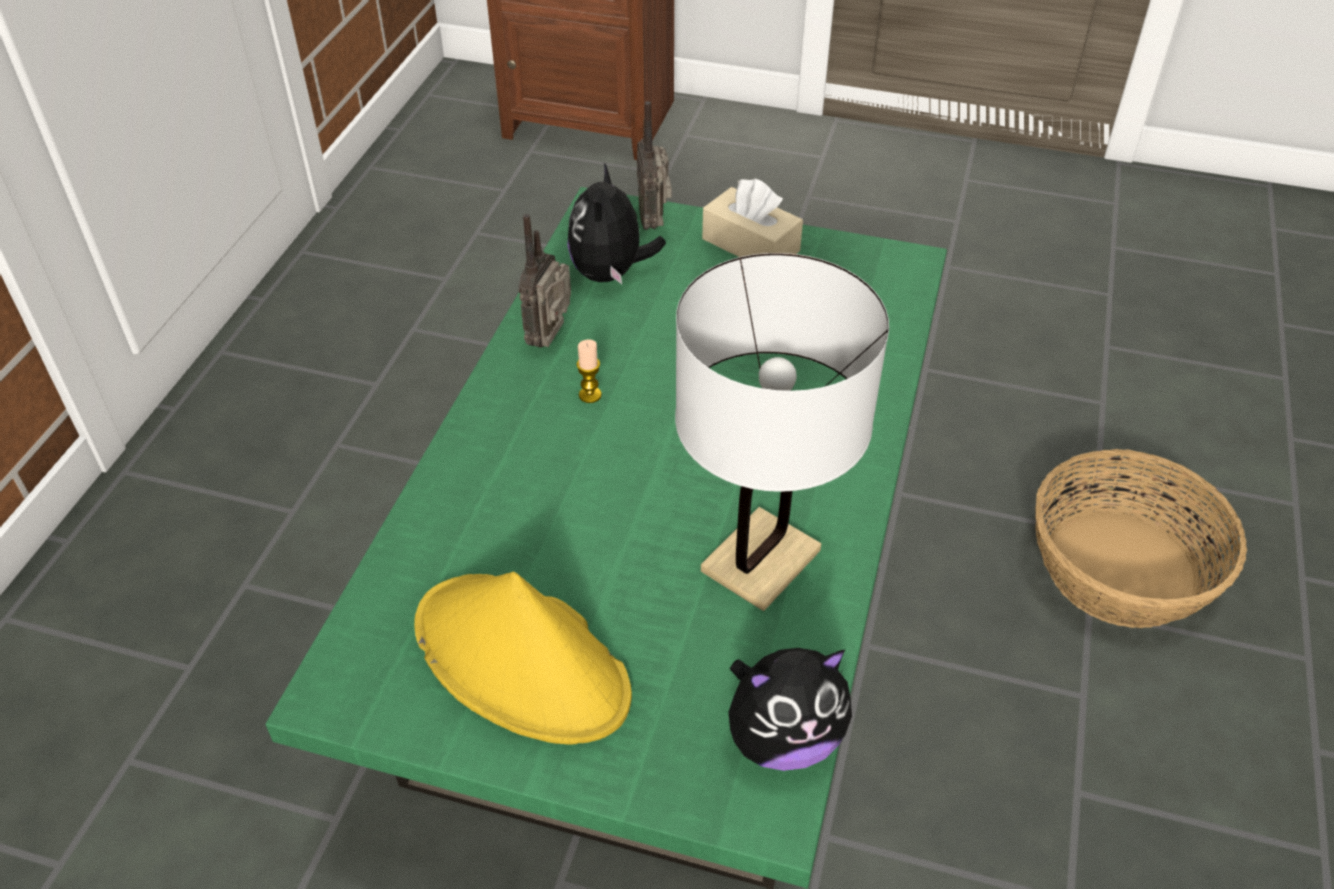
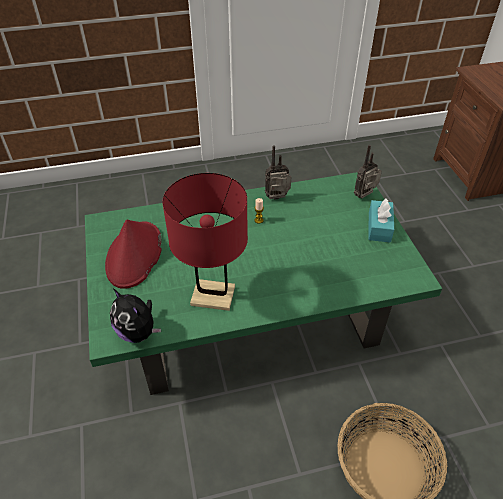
camera: 60 degrees right, 0 degrees up
(523, 661) = (134, 255): yellow hat -> red hat
(611, 273) = (325, 198): plush toy -> none
(750, 245) = (379, 227): beige tissue box -> turquoise tissue box
(761, 561) = (213, 296): white table lamp -> red table lamp

